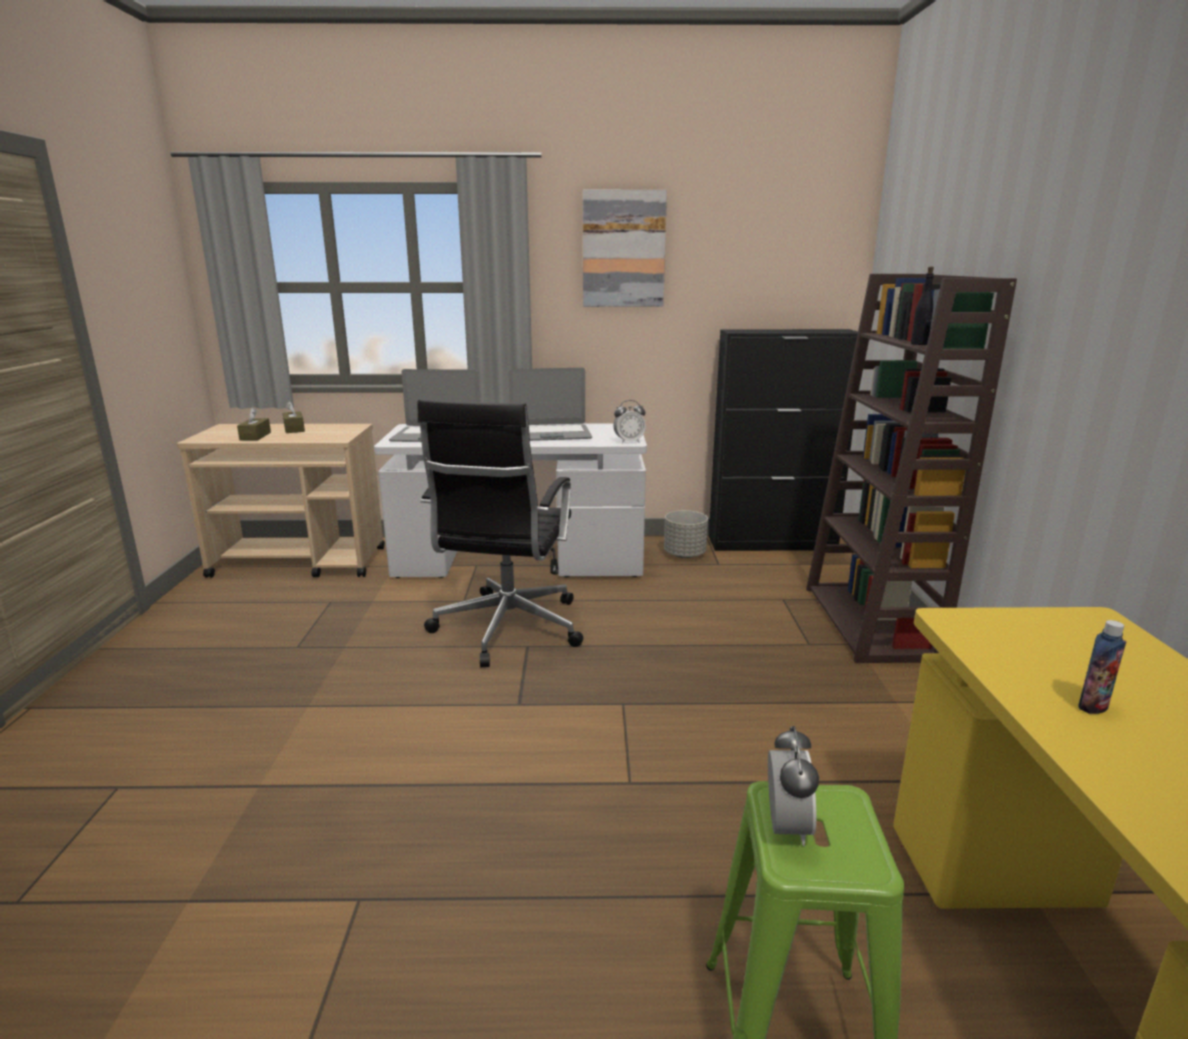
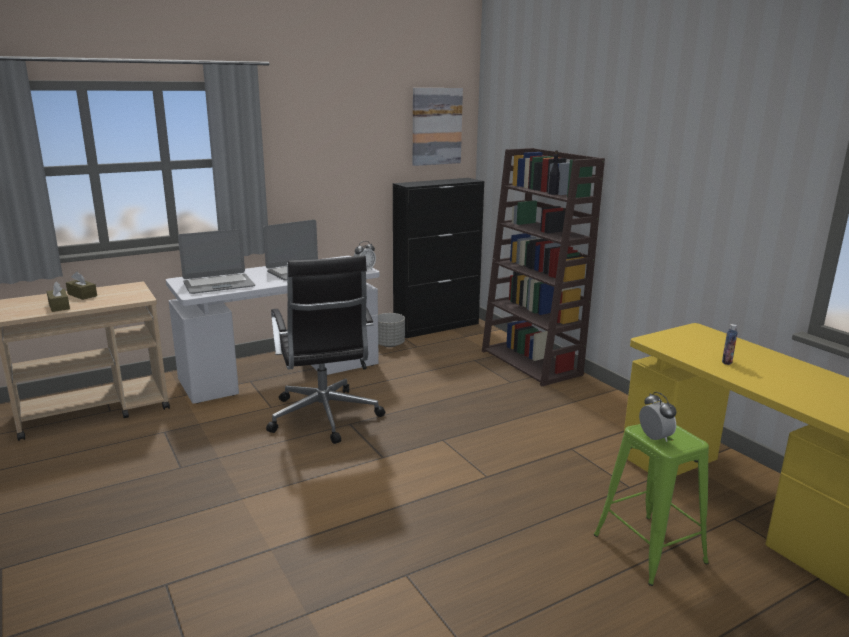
camera: 30 degrees left, 0 degrees up
(623, 249) = (325, 130): picture -> picture (436, 126)

